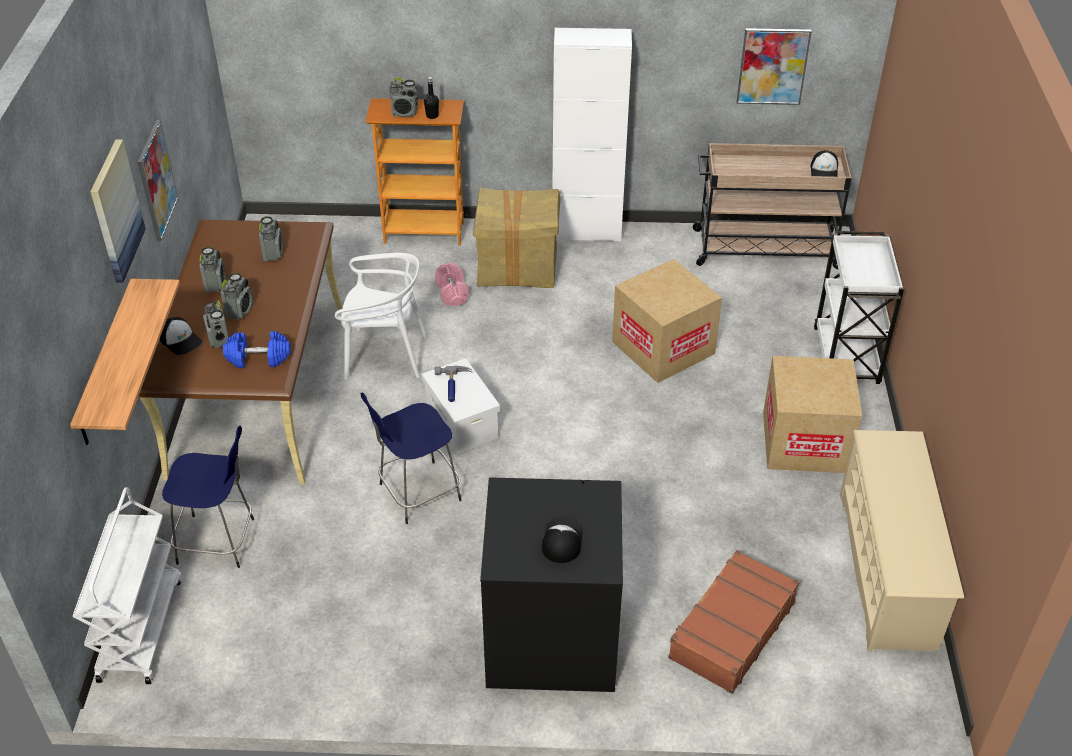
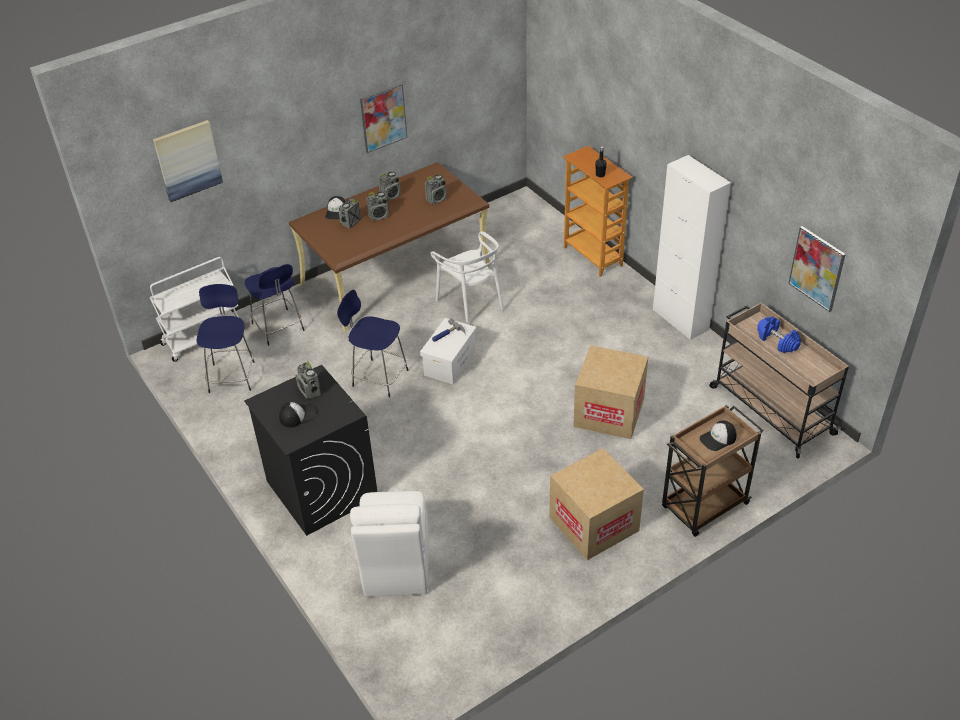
camera: 55 degrees right, 0 degrees up
(107, 363) = (260, 192): shelf -> none
(115, 211) = (314, 115): picture -> picture (188, 160)
(253, 632) = (232, 375): none -> blue stool
(258, 359) = (349, 243): blue dumbbell -> blue dumbbell (777, 341)
(405, 113) = (590, 164): radio -> radio (309, 391)
(452, 293) = (553, 298): pink dumbbell -> none
(518, 266) = (609, 310): cardboard box -> none
(731, 630) = (396, 565): brown suitcase -> white chair
(824, 171) = (815, 373): cap -> cap (718, 439)
(846, 357) = (703, 506): white cart -> brown cart
(887, 570) = (516, 620): beige shoe rack -> none

